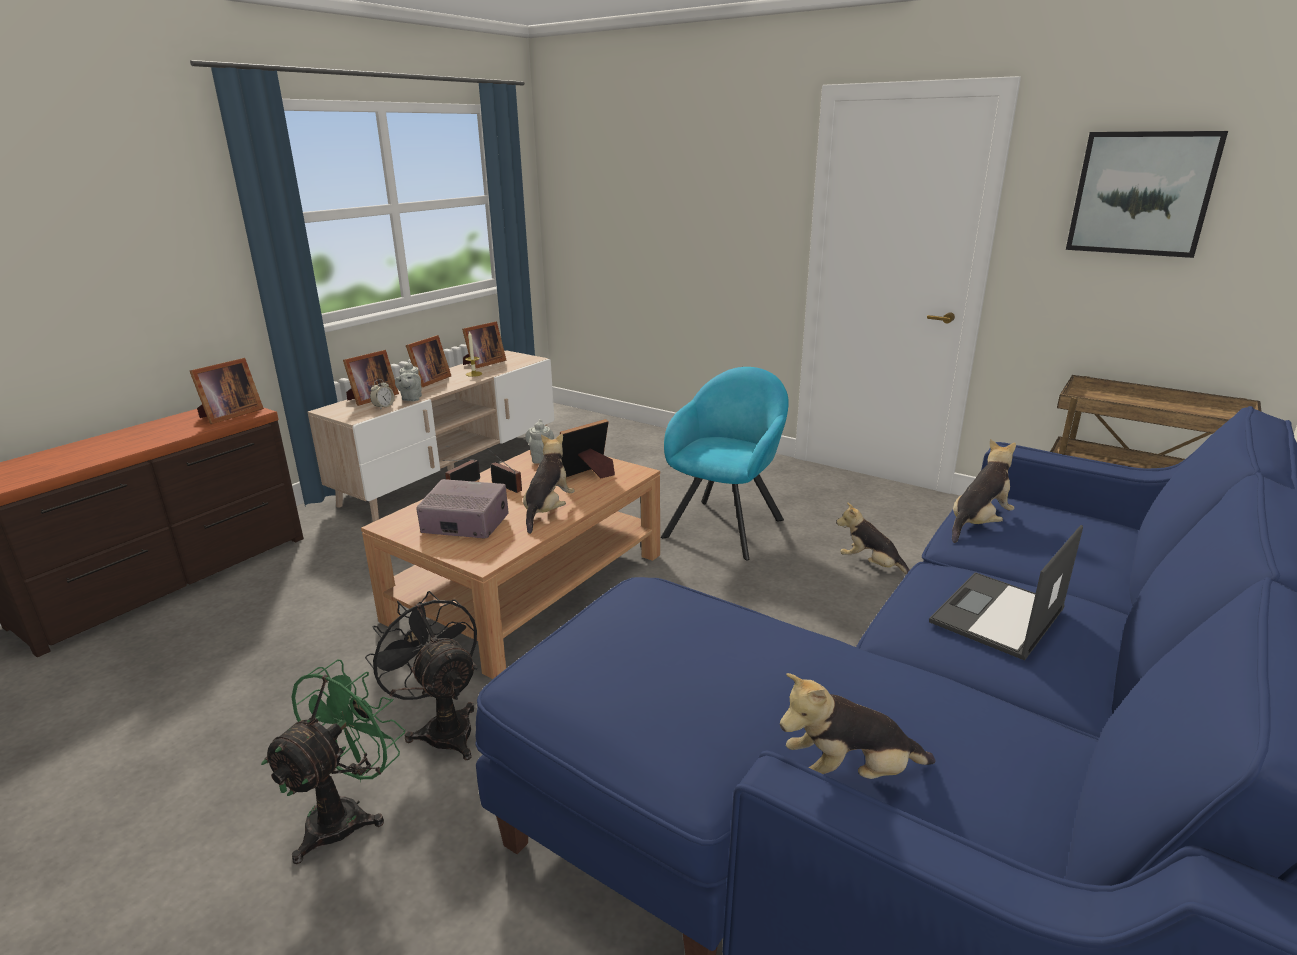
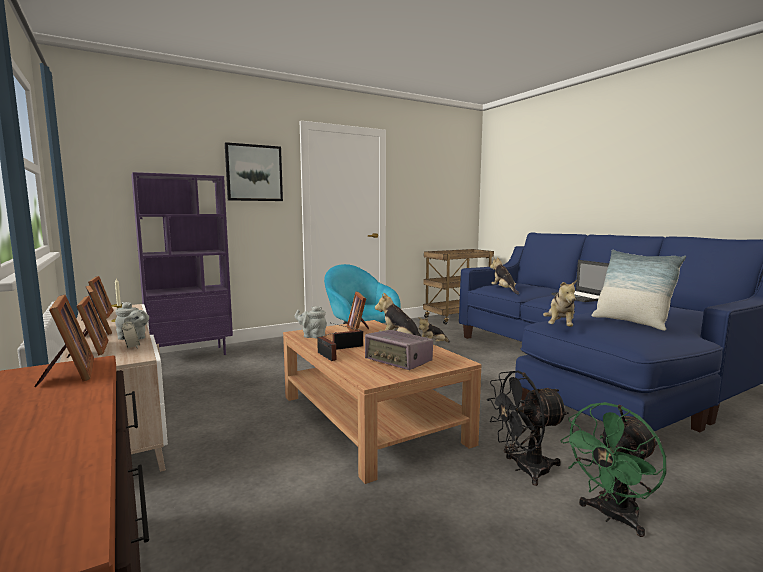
camera: 65 degrees left, 15 degrees down
(346, 814) = (612, 517): green fan -> green fan turned 90 degrees counterclockwise
(465, 524) = (399, 361): radio -> radio turned 90 degrees counterclockwise
(631, 432) = (191, 355): none -> purple bookcase
(692, 673) = (631, 322): none -> pillow
(849, 775) = (691, 317): plush toy -> plush toy (560, 327)
(1142, 193) = (429, 178): picture -> picture (254, 173)

